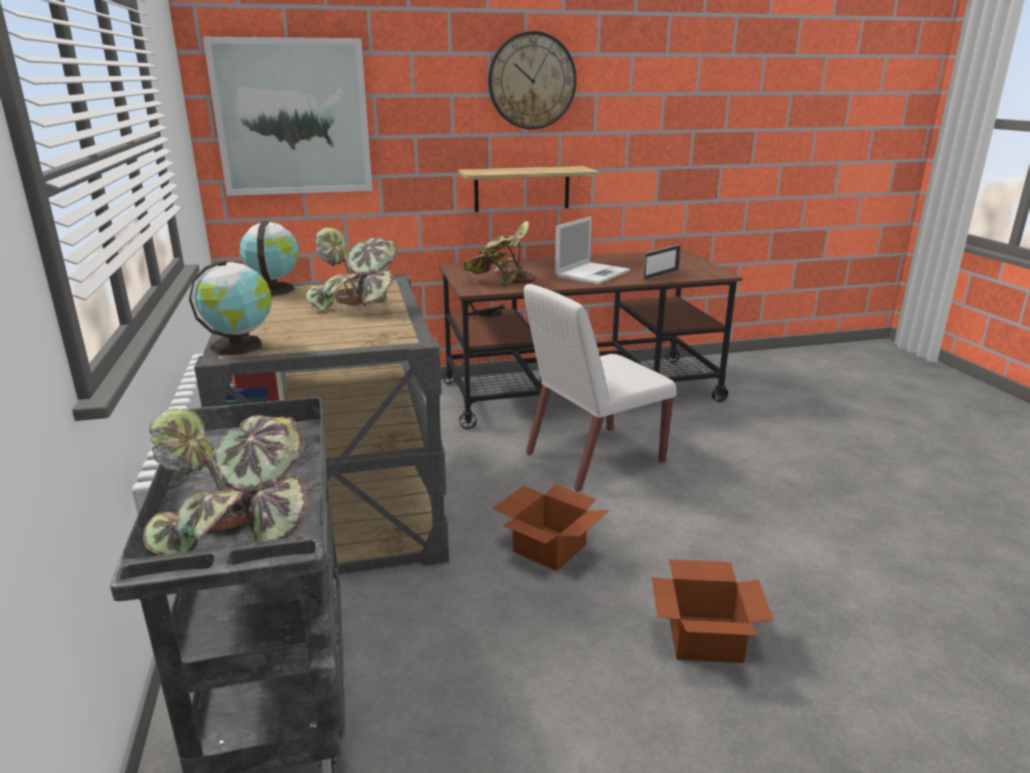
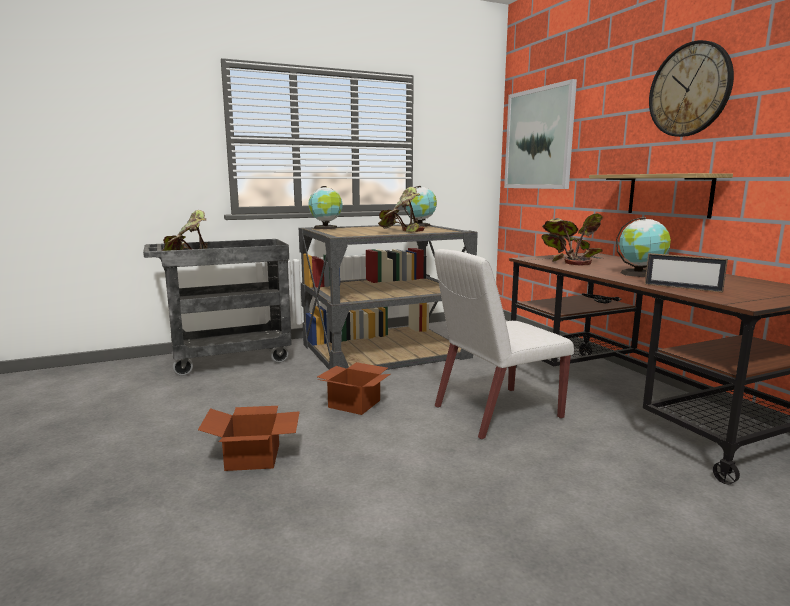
camera: 80 degrees right, 10 degrees down
(593, 273) = (640, 274): laptop -> globe
(593, 459) = (496, 412): white chair -> white chair turned 75 degrees counterclockwise

